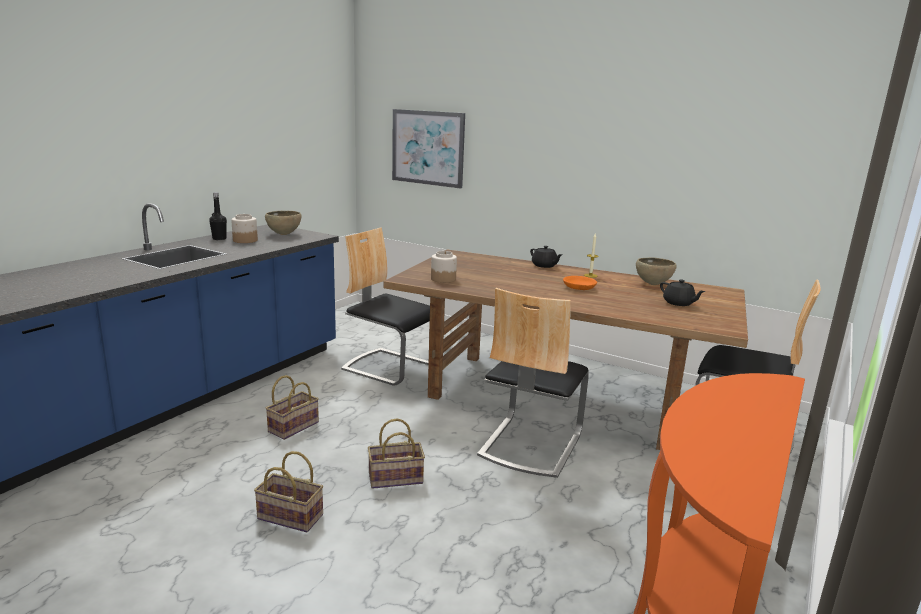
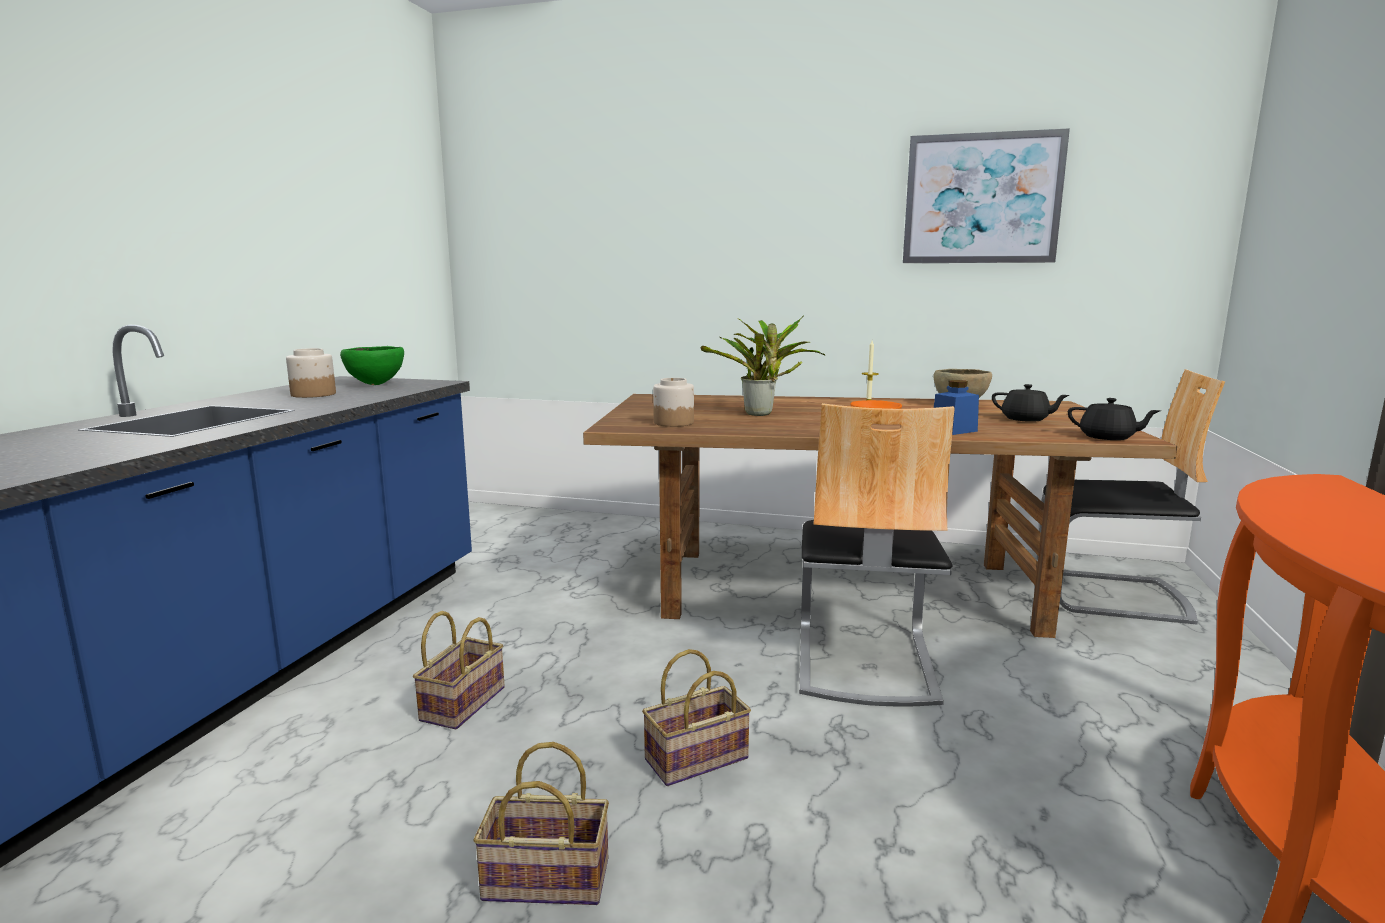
camera: 15 degrees left, 5 degrees down
(219, 239) = (262, 395): black bottle -> none
(284, 234) = (376, 384): brown bowl -> green bowl
(389, 367) = (573, 583): chair -> none
(428, 148) = (573, 254): picture -> picture (982, 199)
(506, 278) = (761, 414): none -> potted plant
(544, 266) = (793, 399): black teapot -> black teapot (1108, 437)
(612, 307) = (954, 430): none -> blue jar

